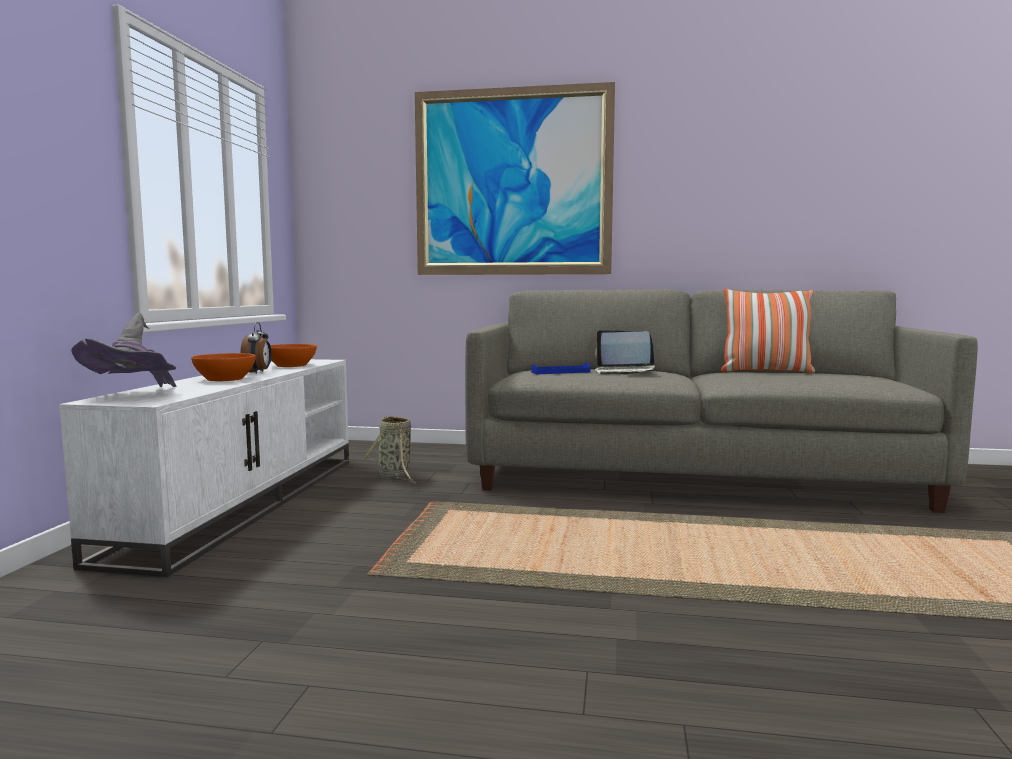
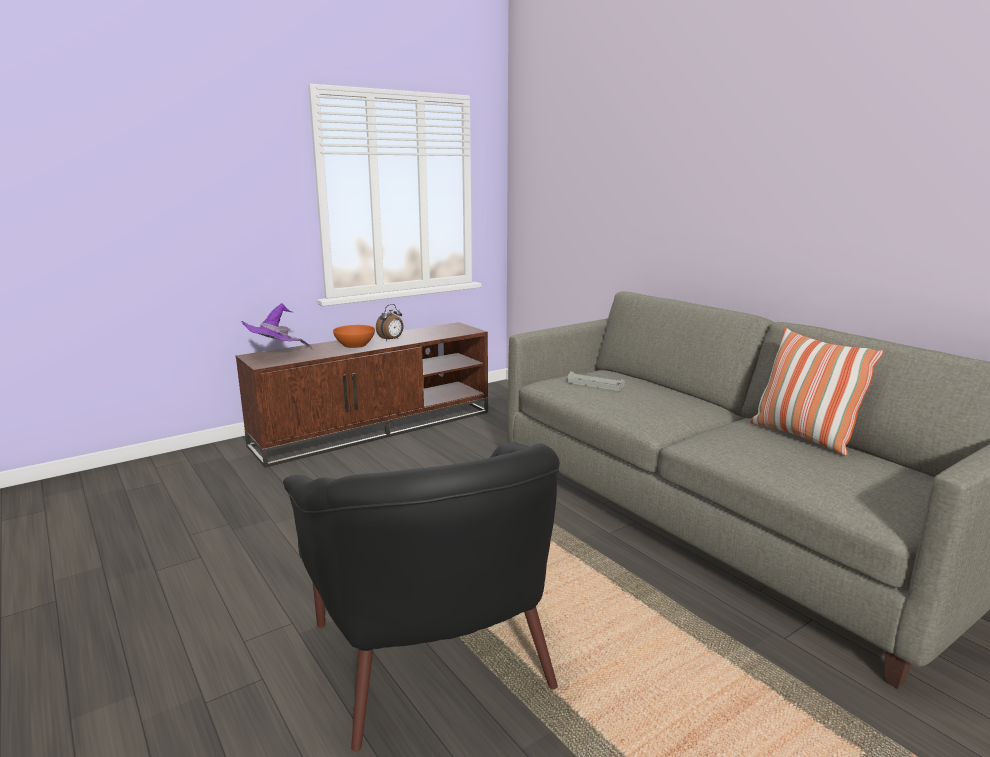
camera: 45 degrees right, 10 degrees up
(134, 395) = (275, 354): grey hat -> purple hat
(243, 503) = (376, 428): white tv stand -> brown tv stand
(291, 365) = (433, 334): orange bowl -> none
(395, 476) = (490, 435): basket -> none
(512, 182) = (650, 174): picture -> none
(560, 372) = (595, 384): blue tray -> grey tray
(624, 371) = (651, 397): laptop -> none
(750, 620) = (434, 655): none -> black armchair

